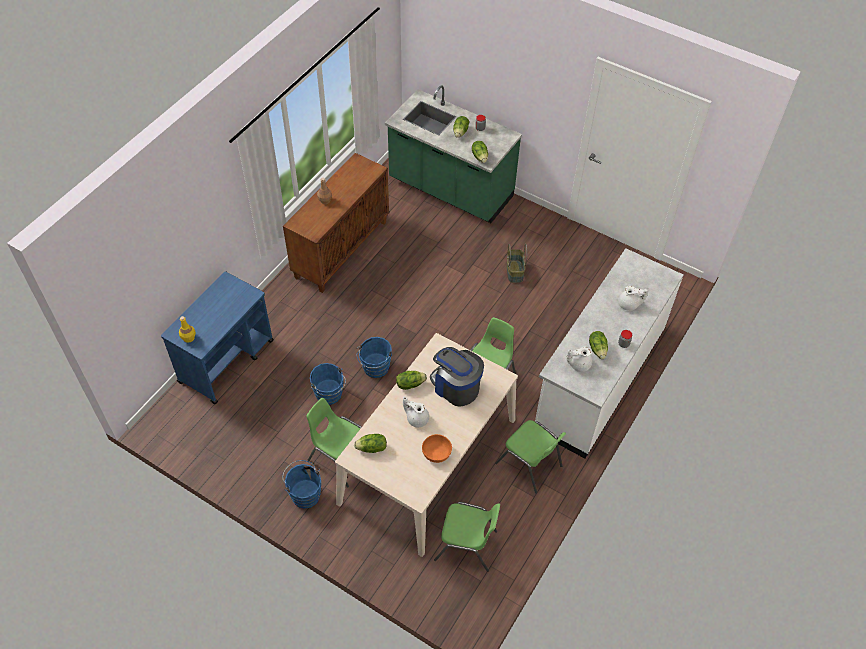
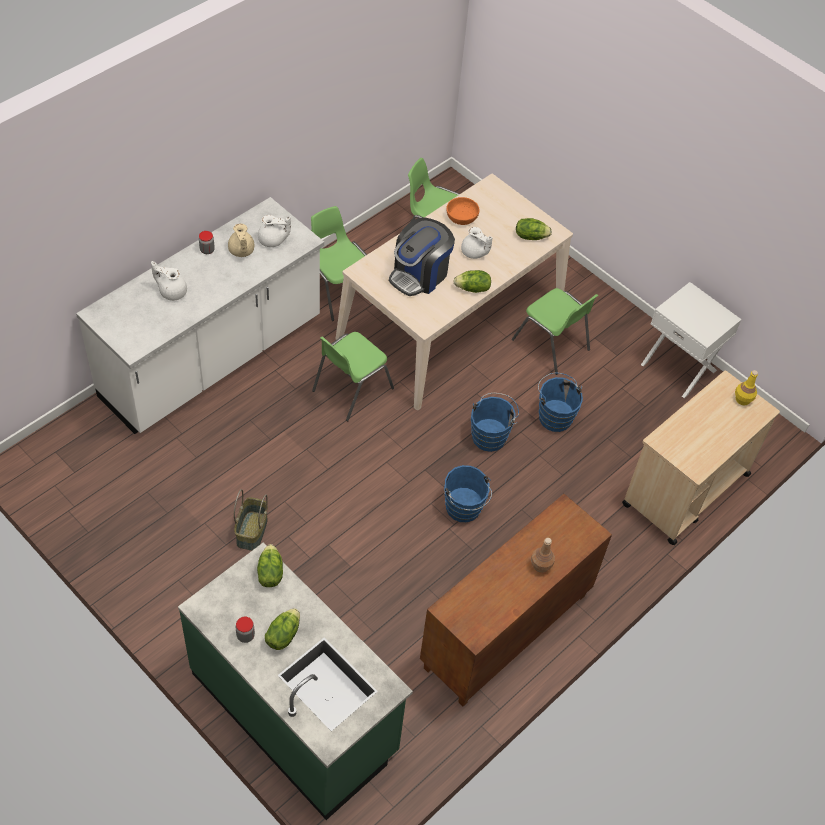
camera: 170 degrees left, 0 degrees up
(227, 361) = (685, 490): blue cart -> beige cart
(230, 463) = (679, 367): none -> white nightstand
(305, 493) = (596, 319): blue bucket -> blue bucket (464, 510)
(456, 386) = (420, 274): coffee machine -> coffee machine turned 75 degrees clockwise
(598, 349) = (241, 251): lettuce -> beige teapot

